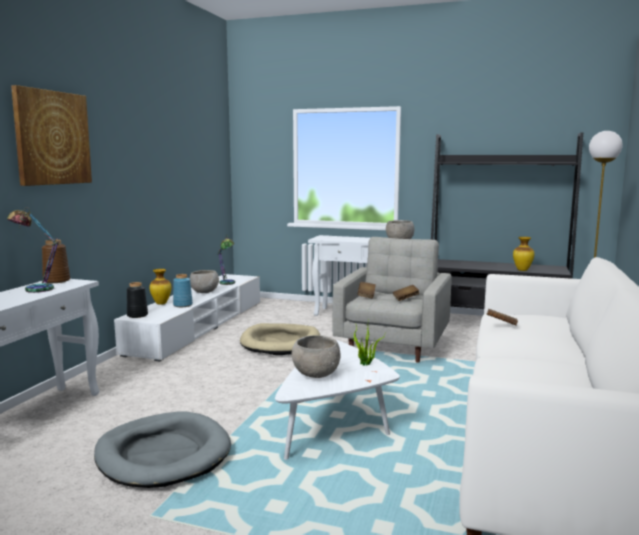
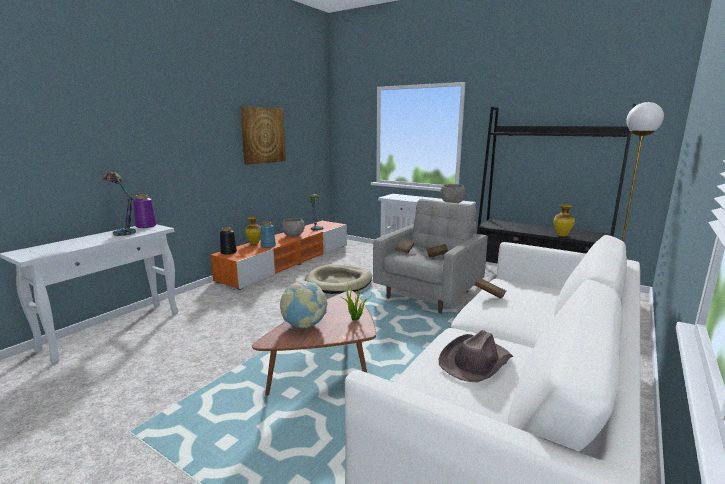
camera: 15 degrees right, 5 degrees up
(52, 138) = (147, 114): picture -> picture (263, 135)
(56, 281) = (146, 226): brown vase -> purple vase
(163, 454) = (181, 374): grey dog bed -> none
(199, 326) = (288, 262): white tv stand -> orange tv stand
(315, 375) = (304, 325): grey bowl -> globe
(336, 427) = (328, 369): white coffee table -> brown coffee table
(536, 375) = (475, 362): none -> brown hat

